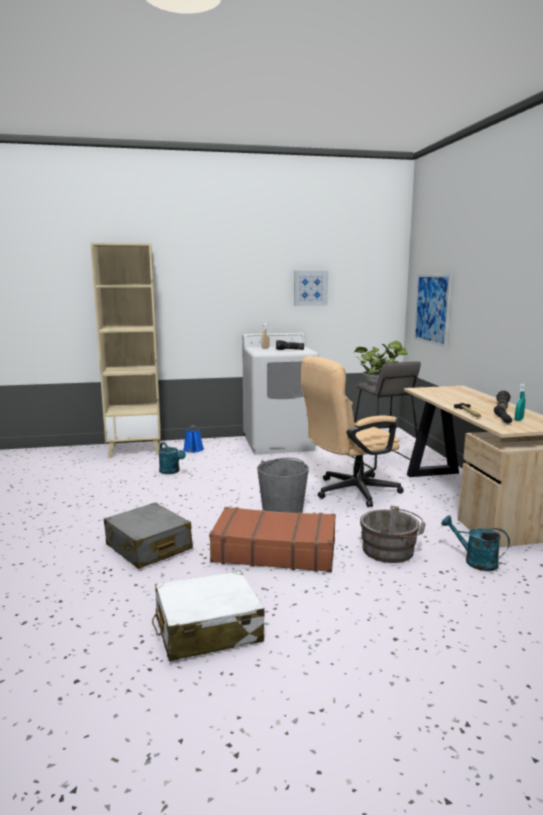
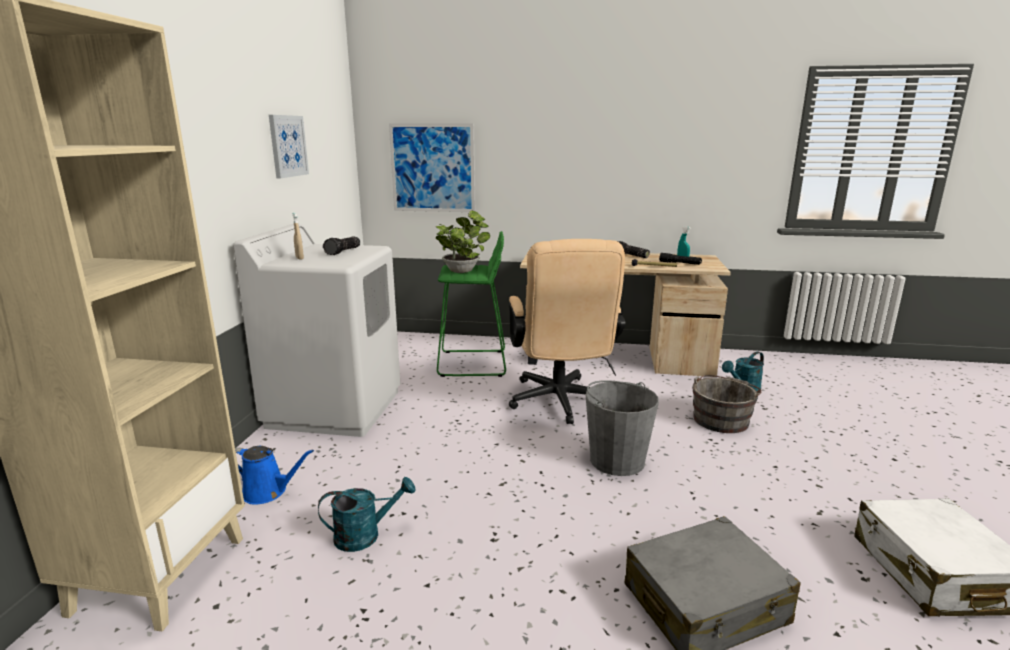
camera: 70 degrees left, 5 degrees up
(274, 551) = (721, 486): brown suitcase -> none
(382, 460) = (473, 363): grey stool -> green stool

